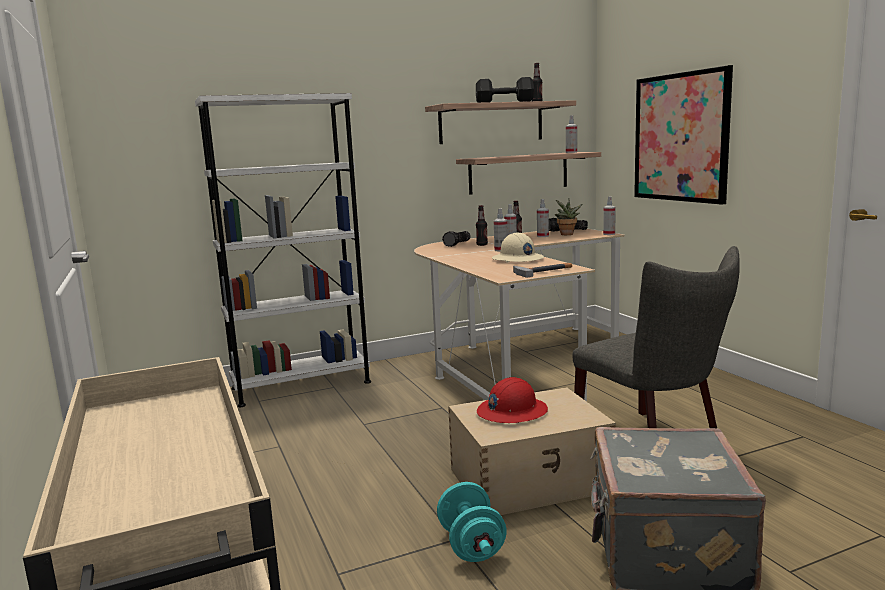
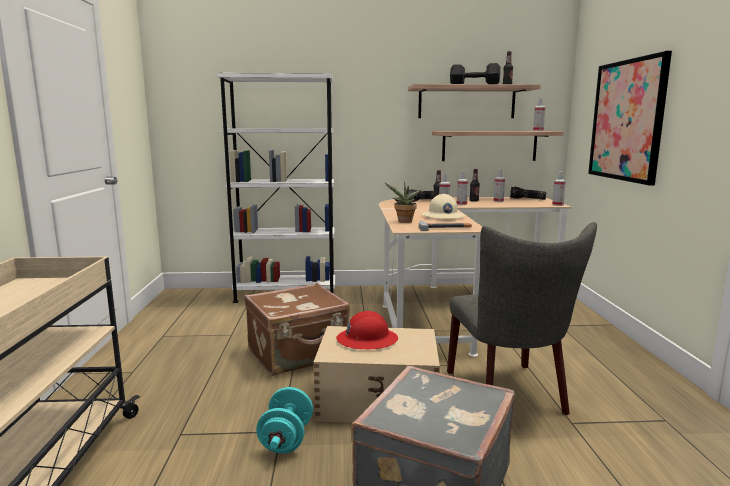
camera: 20 degrees right, 0 degrees up
(391, 452) = (298, 354): none -> brown suitcase
(567, 234) = (520, 202): potted plant -> potted plant (404, 222)

